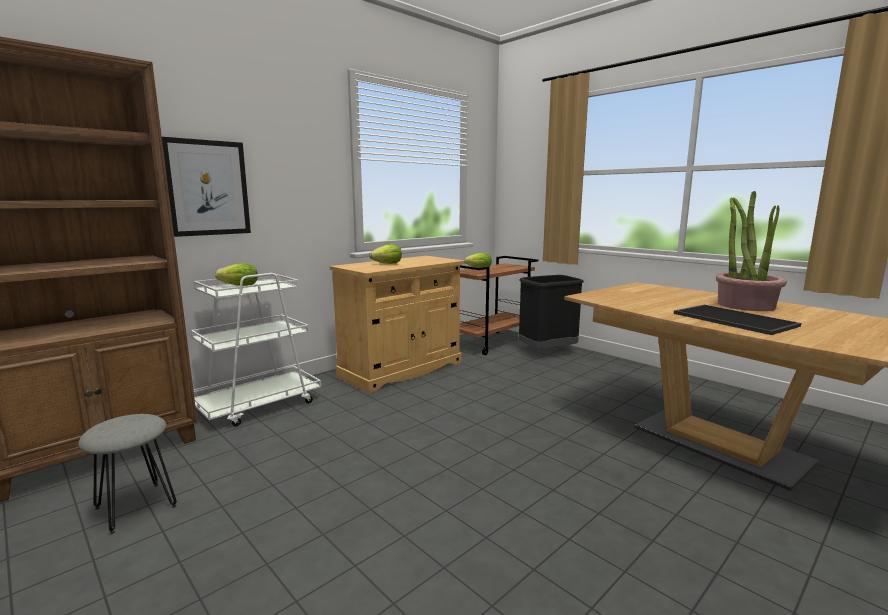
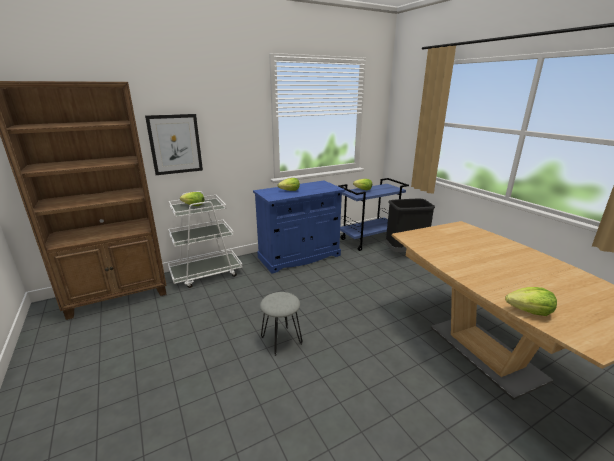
camera: 15 degrees right, 10 degrees up
(136, 507) = (125, 334): grey stool -> grey stool (281, 340)
(401, 369) = (299, 256): beige cabinet -> blue cabinet
(491, 342) = (369, 240): brown cart -> blue cart
(731, 319) = (491, 277): tray -> none
(745, 305) = (520, 260): potted plant -> none
(811, 341) = (529, 311): none -> lettuce

